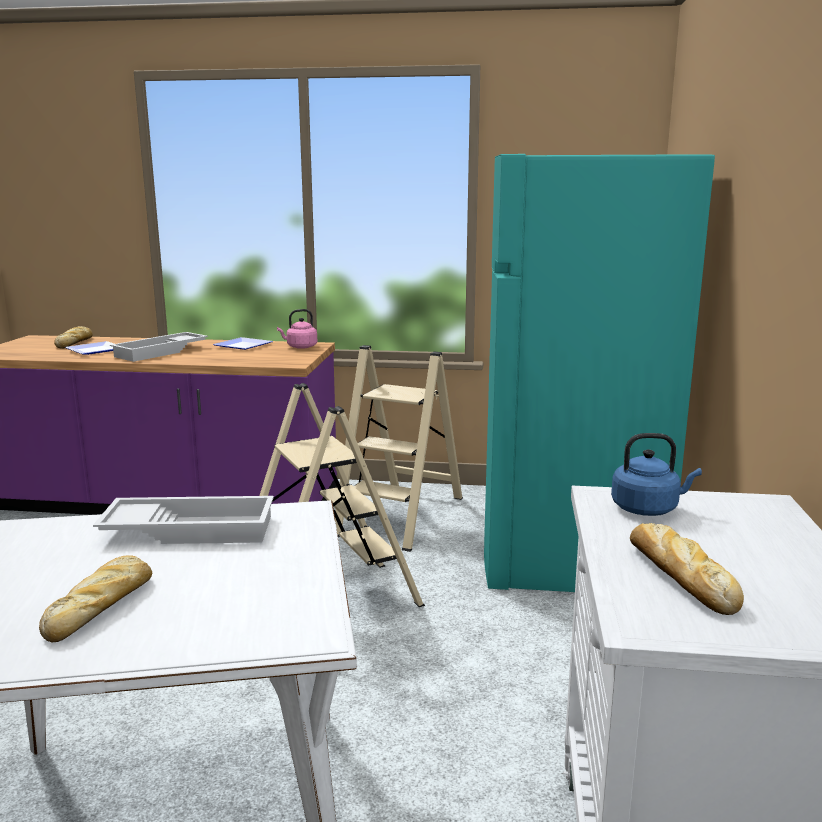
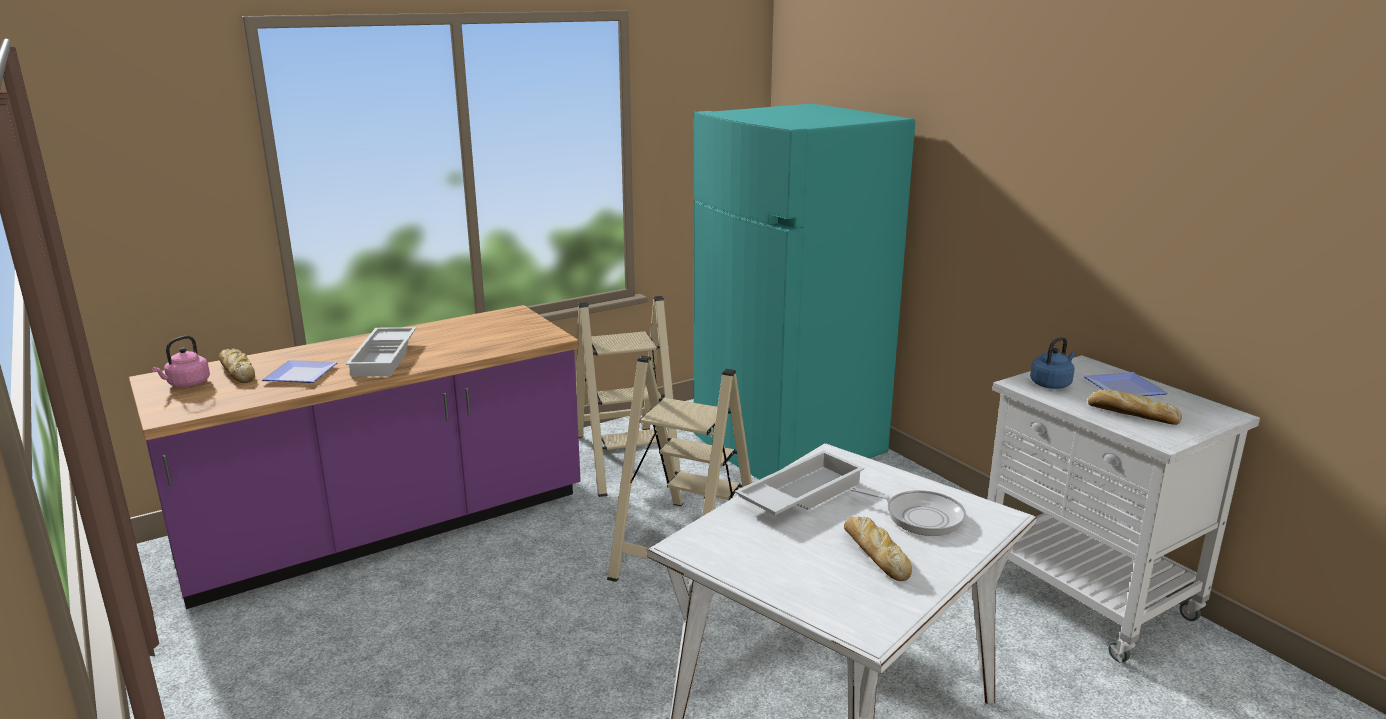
camera: 40 degrees left, 5 degrees up
(232, 594) = (919, 516): none -> frying pan
(241, 346) = (447, 330): plate -> plate (1123, 389)
(300, 347) = (509, 318): pink kettle -> pink kettle (187, 384)

